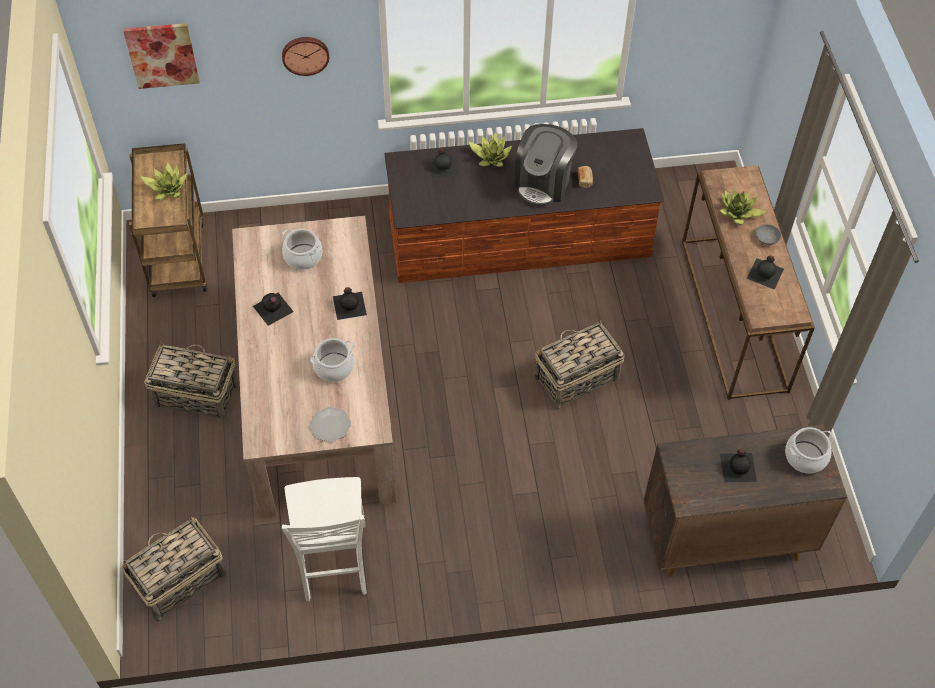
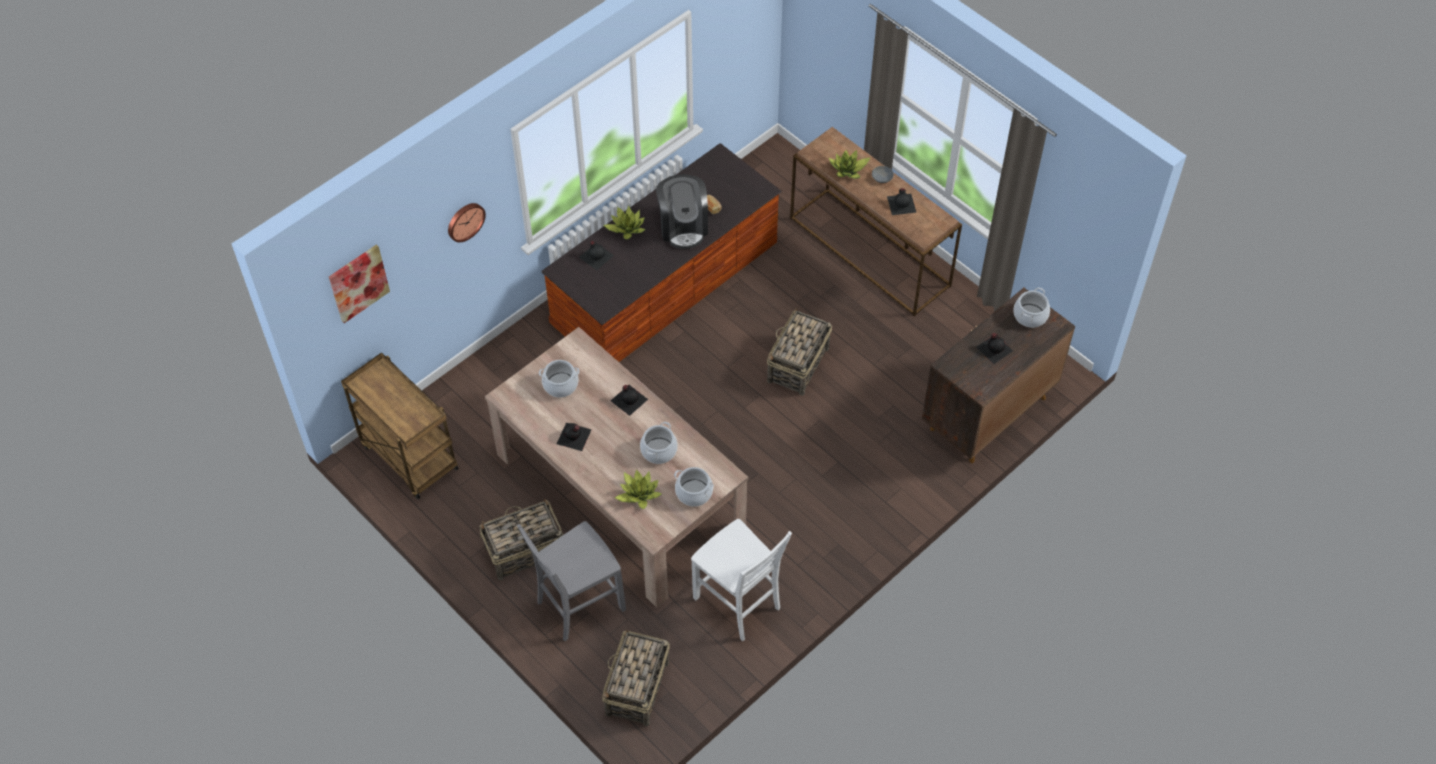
camera: 35 degrees left, 0 degrees up
(167, 188) = (398, 396): potted plant -> potted plant (638, 494)
(197, 471) = (578, 605): none -> grey chair
(330, 425) = (694, 492): plate -> cooking pot

